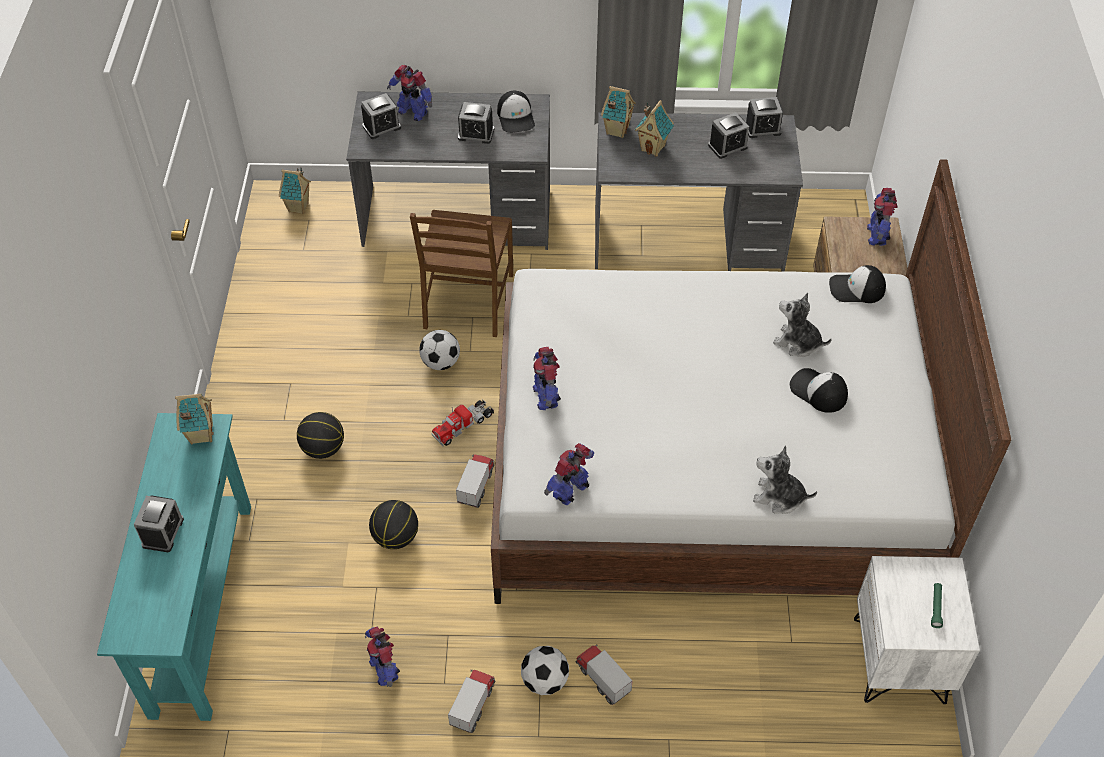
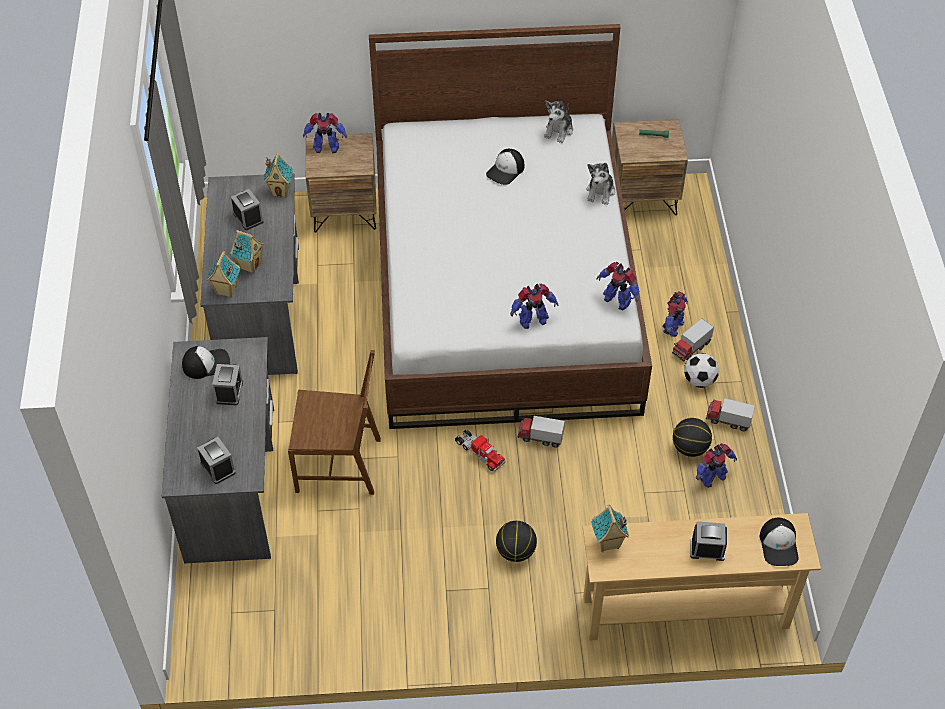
camera: 95 degrees left, 0 degrees up
(201, 607) = (685, 613): turquoise console table -> beige console table
(299, 207) = (213, 624): toy house -> toy house (281, 191)
(395, 537) = (596, 486): basketball -> basketball (690, 448)
(413, 112) = (195, 445): toy robot -> toy robot (672, 327)
(441, 362) = (412, 476): football -> none
(762, 128) = (226, 196): alarm clock -> none
(797, 343) = (461, 180): plush toy -> plush toy (559, 130)
(856, 289) = (405, 147): cap -> cap (779, 545)
(900, 660) = (643, 197): white nightstand -> brown nightstand

